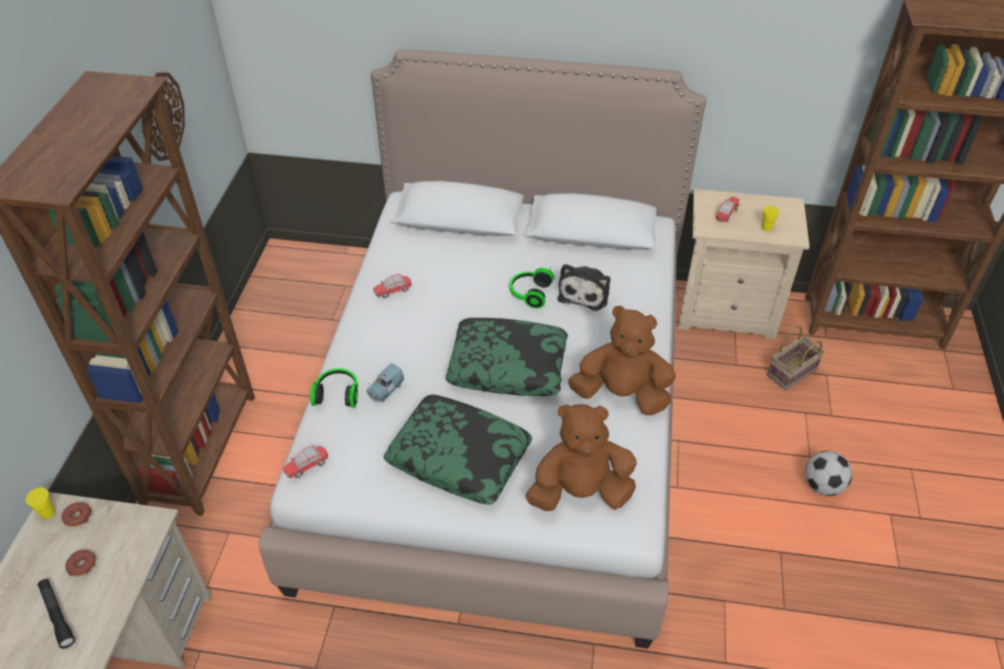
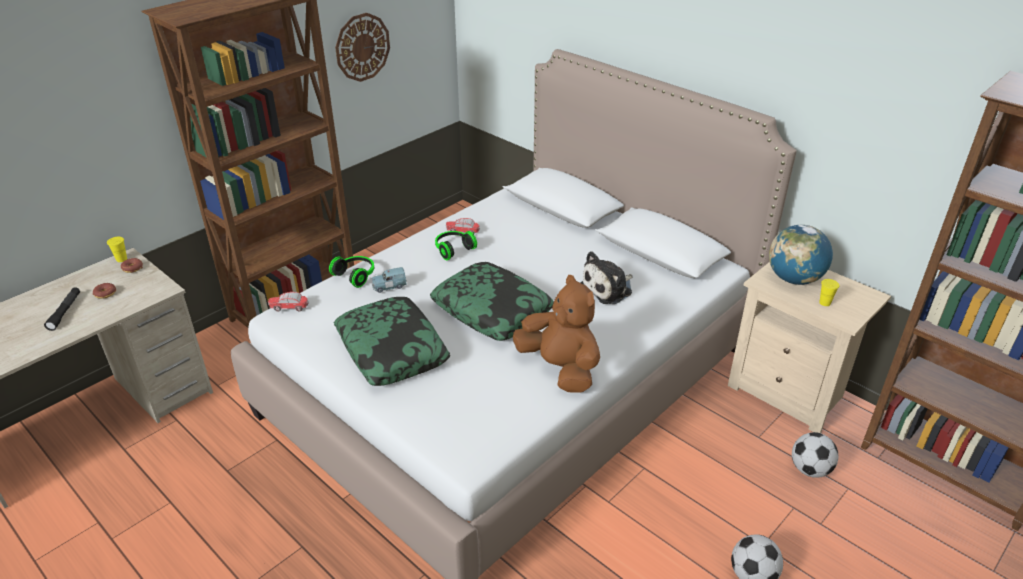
camera: 35 degrees right, 10 degrees down
(529, 293) = (562, 272): headphones -> headphones (453, 249)
(580, 492) = (452, 416): brown plush toy -> none
(726, 214) = (794, 279): toy car -> globe
(791, 373) = (809, 470): basket -> football

